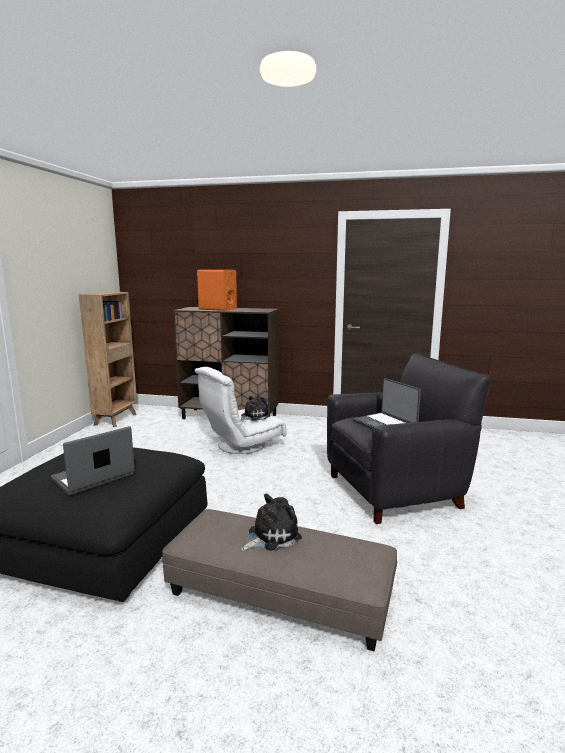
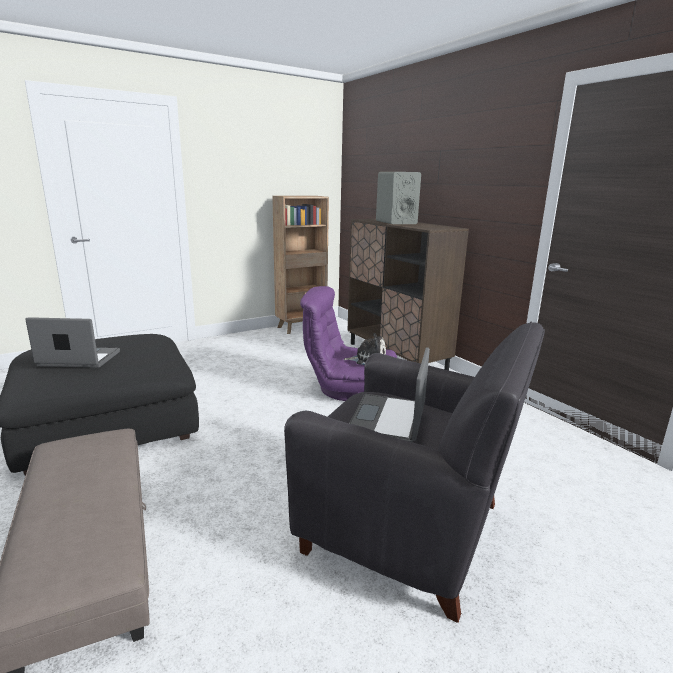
camera: 45 degrees right, 5 degrees up
(217, 309) = (395, 222): orange speaker -> grey speaker
(241, 445) = (349, 389): white armchair -> purple armchair
(271, 536) = (88, 482): plush toy -> none

